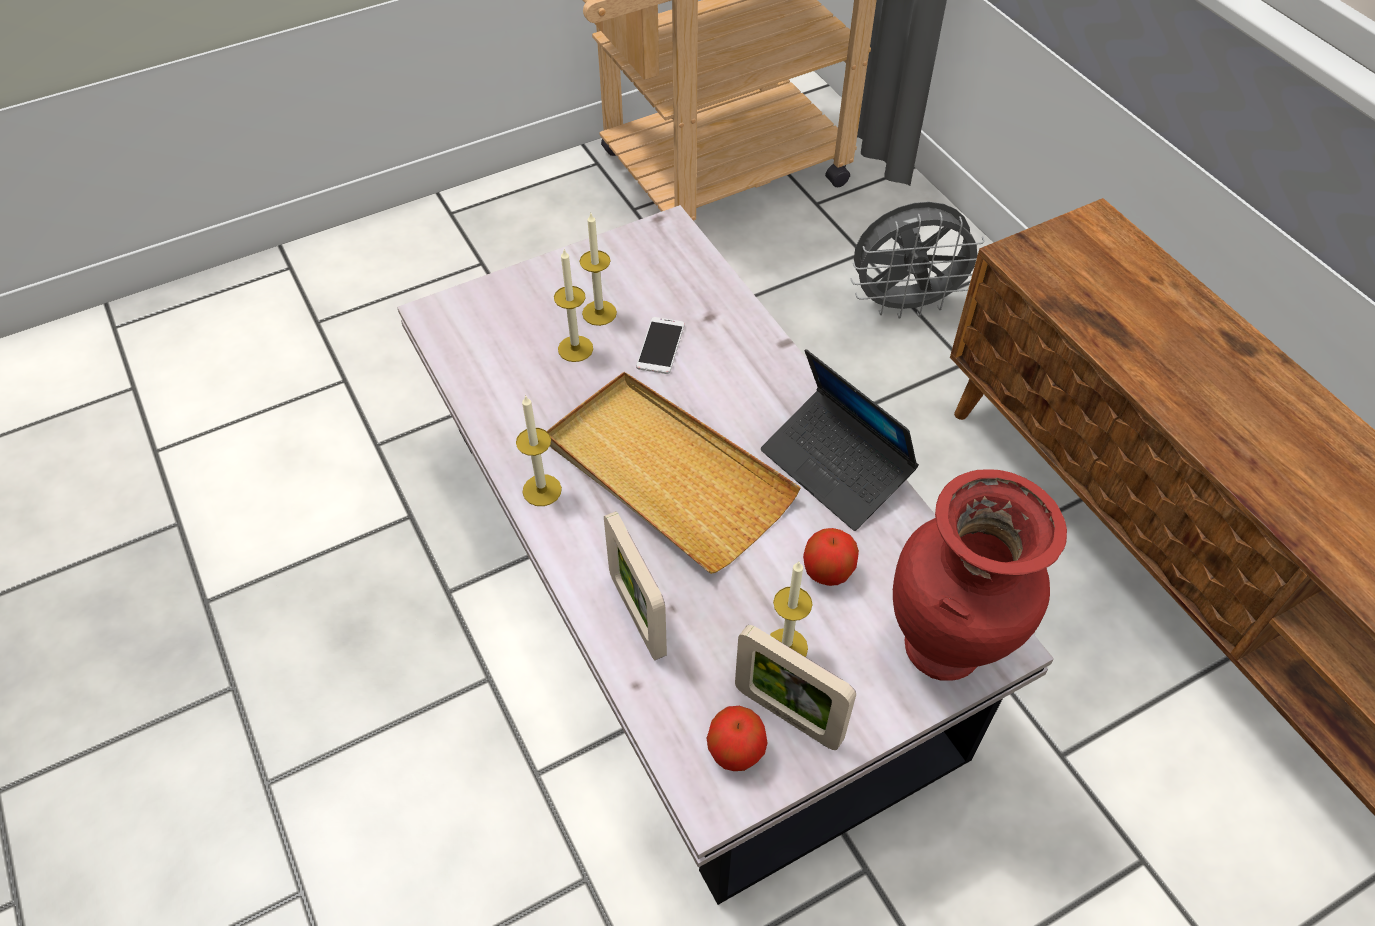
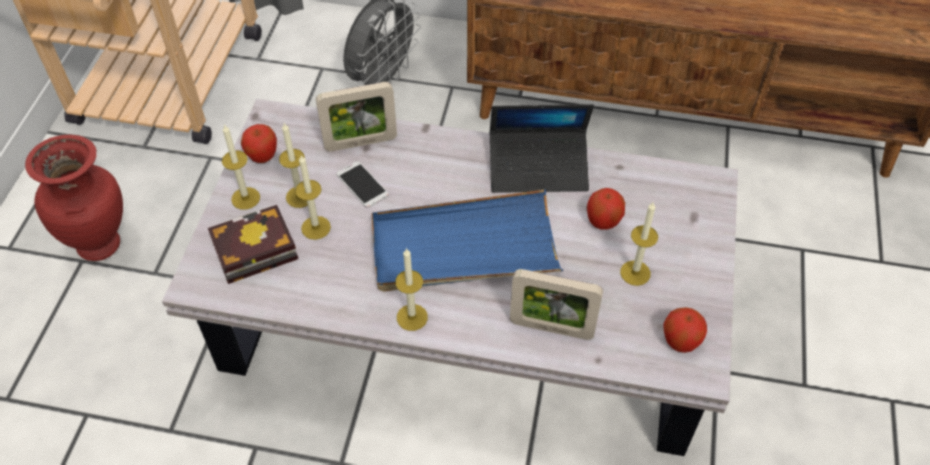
camera: 50 degrees left, 0 degrees up
(504, 324) = (251, 251): none -> book
(558, 279) = (245, 198): none -> candle
(616, 257) = (263, 157): none -> apple
(666, 474) = (464, 247): beige tray -> blue tray
(788, 715) = (678, 301): picture frame -> picture frame (360, 143)
(946, 649) = (696, 207): red vase -> red vase (101, 244)

